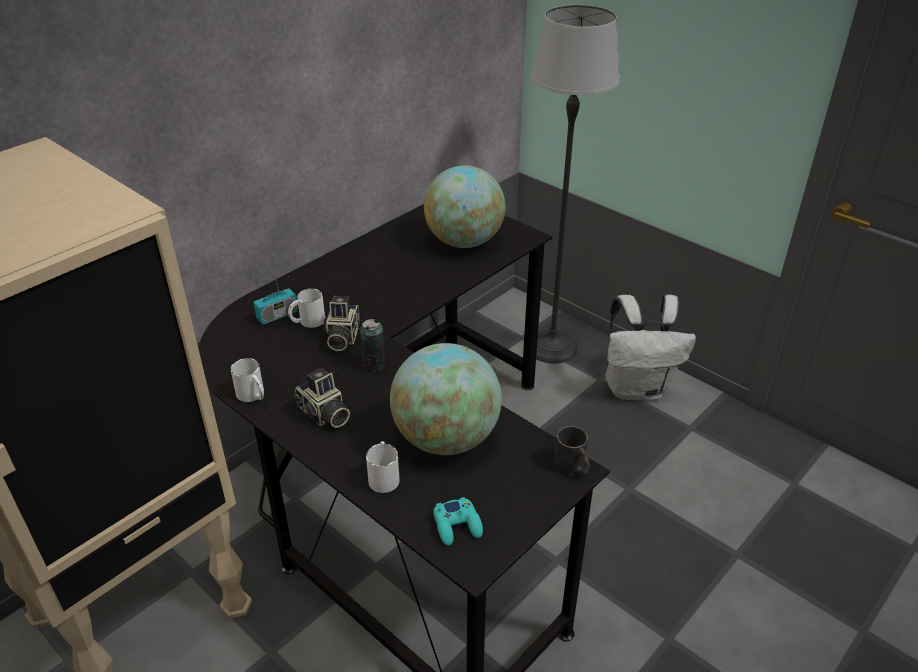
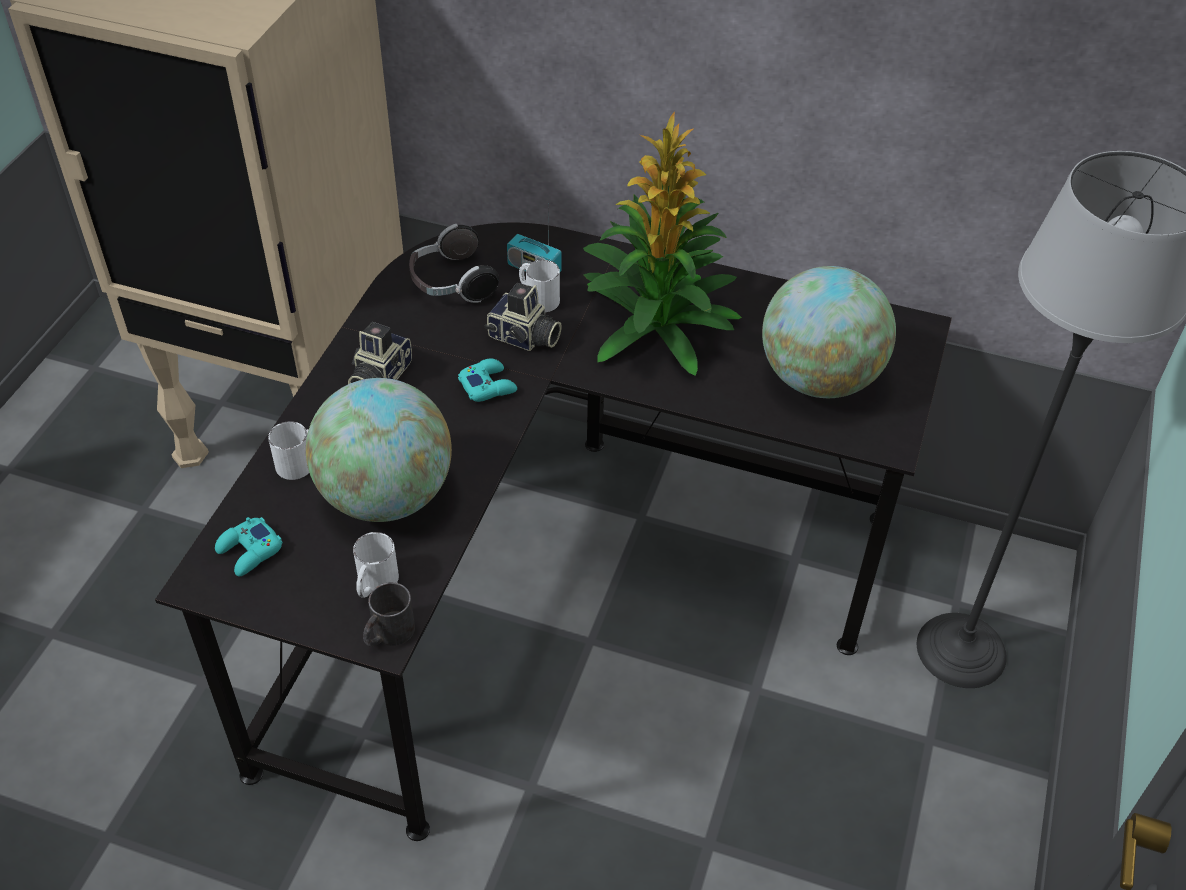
camera: 65 degrees right, 10 degrees up
(253, 395) = (383, 309): white mug -> white mug (374, 584)
(257, 355) = (451, 283): none -> headphones
(341, 337) = (524, 338): camera -> camera turned 135 degrees counterclockwise
(374, 364) = (488, 385): can -> turquoise game controller
(377, 282) = (657, 327): none -> potted plant
(637, 388) = (943, 800): white backpack -> none

